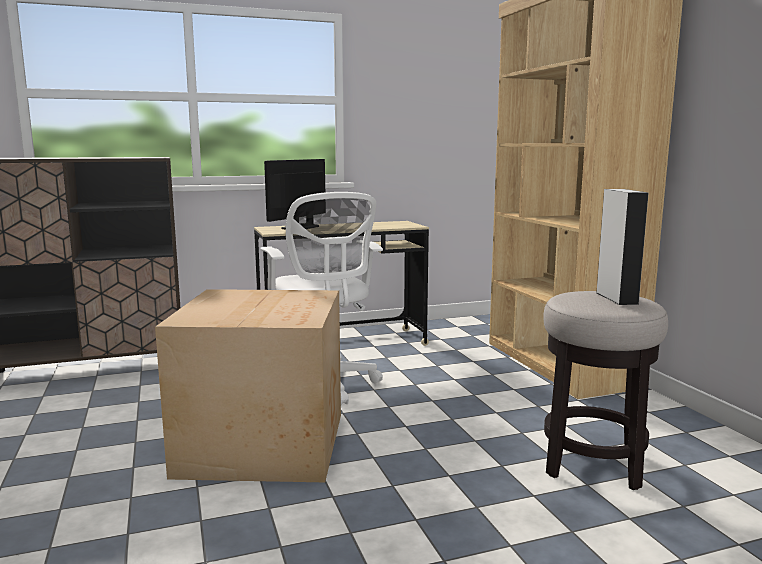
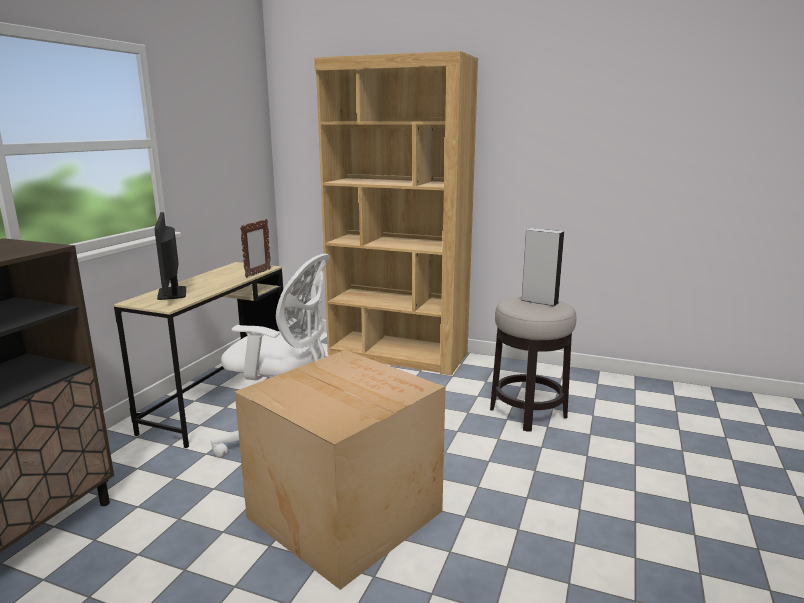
camera: 50 degrees left, 5 degrees up
(393, 227) = (257, 273): none -> picture frame

